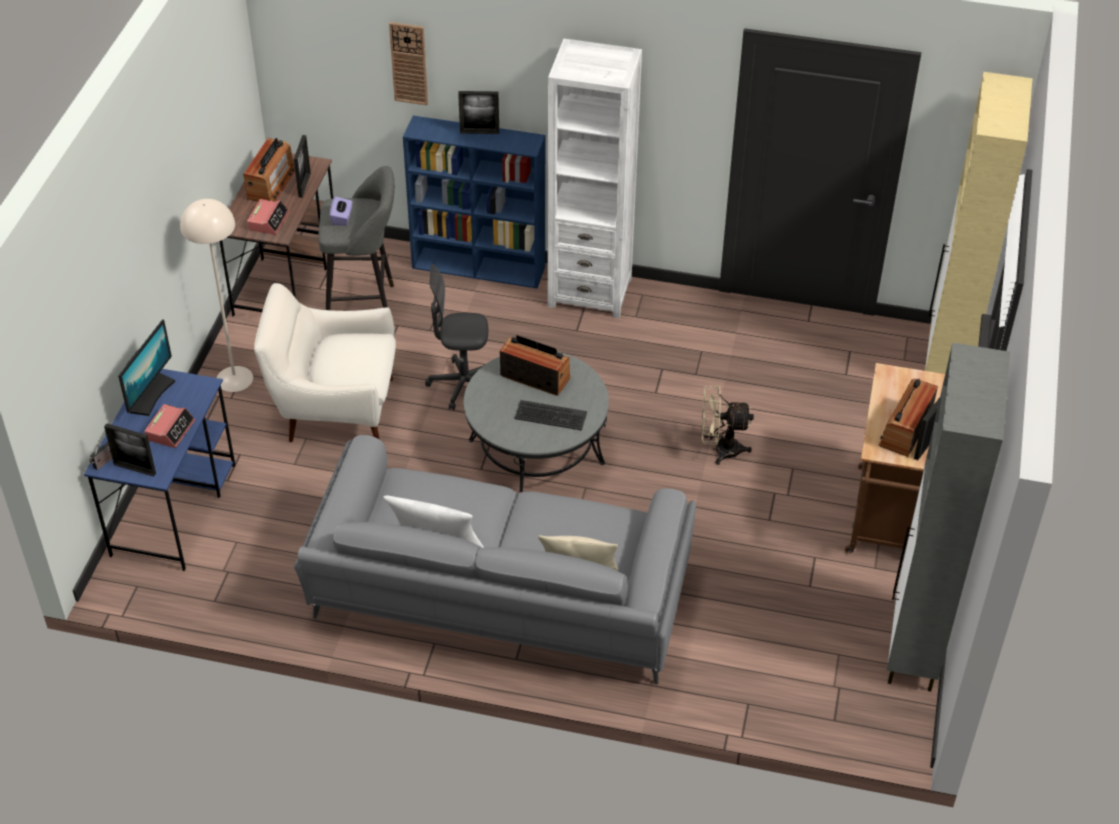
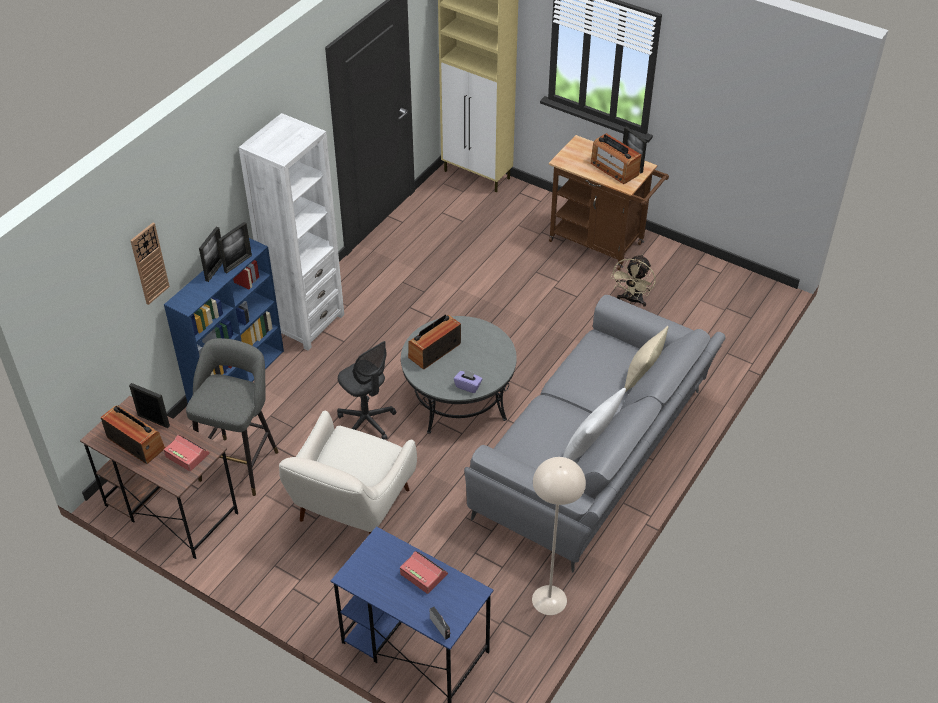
camera: 70 degrees left, 0 degrees up
(135, 469) = (460, 608): picture frame -> picture frame (238, 263)
(150, 395) = (372, 581): monitor -> none
(234, 379) = (277, 573): beige floor lamp -> beige floor lamp (549, 600)
(342, 218) = (223, 400): purple tissue box -> purple tissue box (468, 386)
(462, 385) = (367, 422): grey office chair -> grey office chair turned 60 degrees counterclockwise
(550, 416) = (479, 353): keyboard -> none
(720, 449) = (503, 301): beige fan -> beige fan (632, 300)
(913, 648) = (705, 266): grey cabinet -> none

